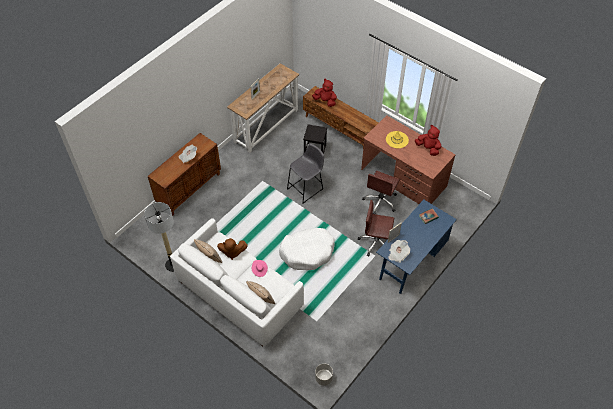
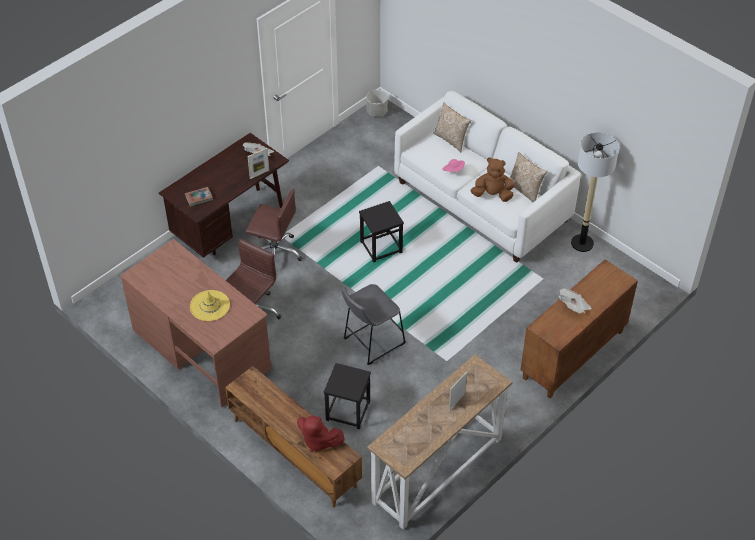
camera: 175 degrees left, 5 degrees down
(307, 252) = (381, 247): white dog bed -> black stool
(411, 261) = (230, 225): blue desk -> brown desk
(428, 148) = (162, 287): red plush toy -> none

